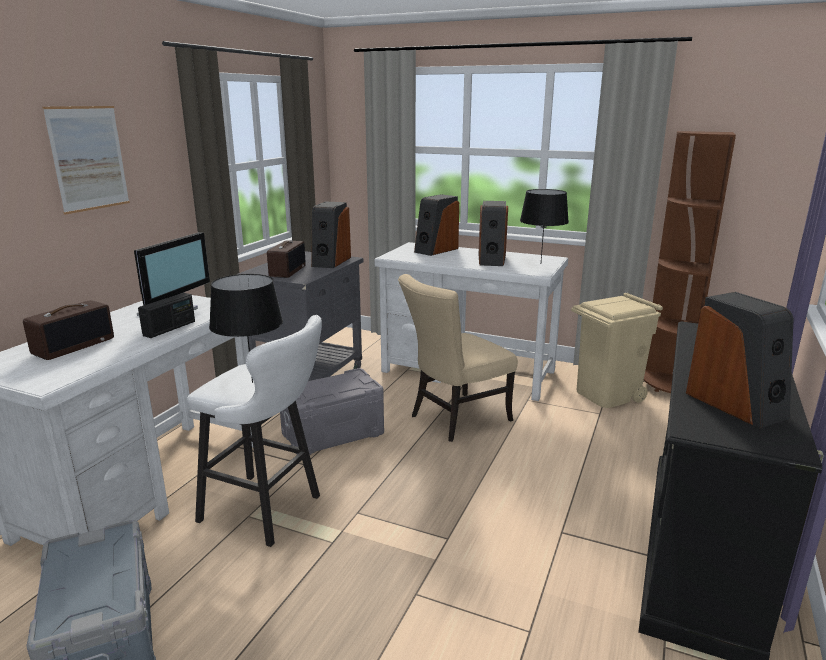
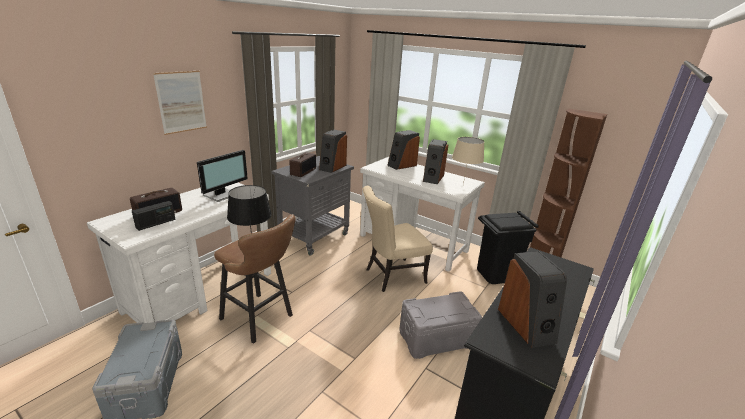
camera: 10 degrees right, 5 degrees up
(170, 328) = (215, 208): radio -> radio (156, 223)
(271, 512) = (261, 320): white stool -> brown stool
(333, 434) = (315, 274): grey storage box -> grey storage box (436, 339)
(540, 263) = (463, 185): black table lamp -> beige table lamp
(607, 395) = (496, 274): beige trash can -> black trash can

